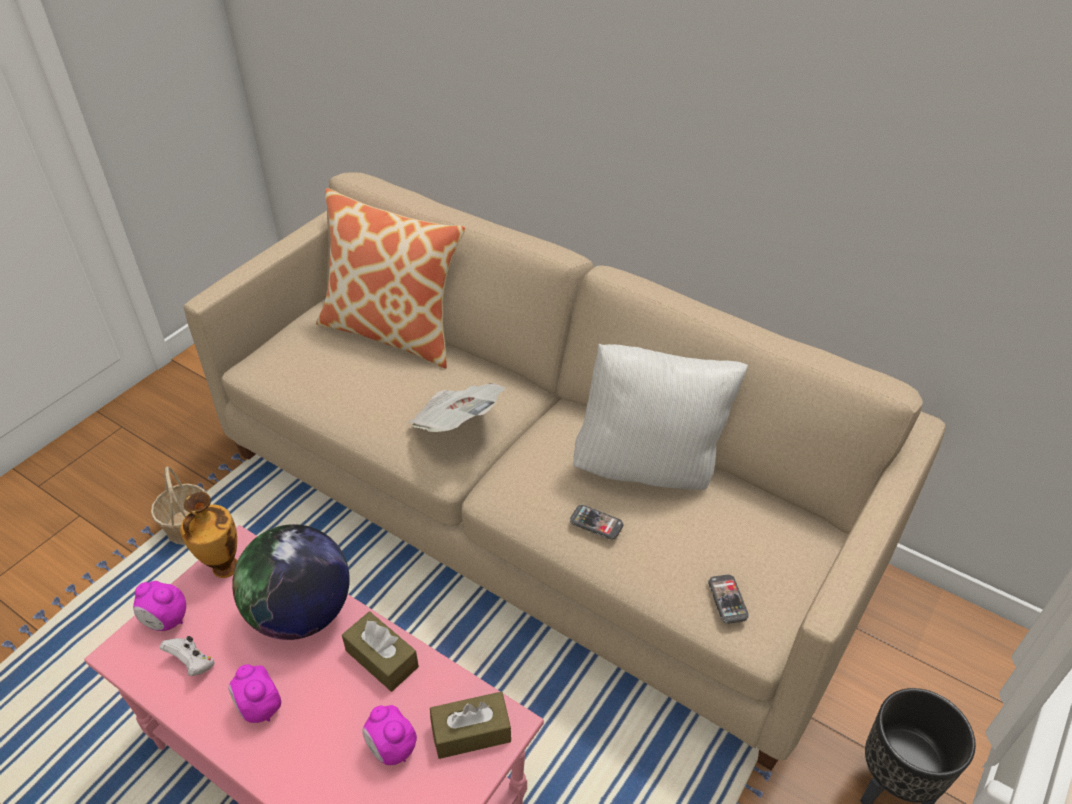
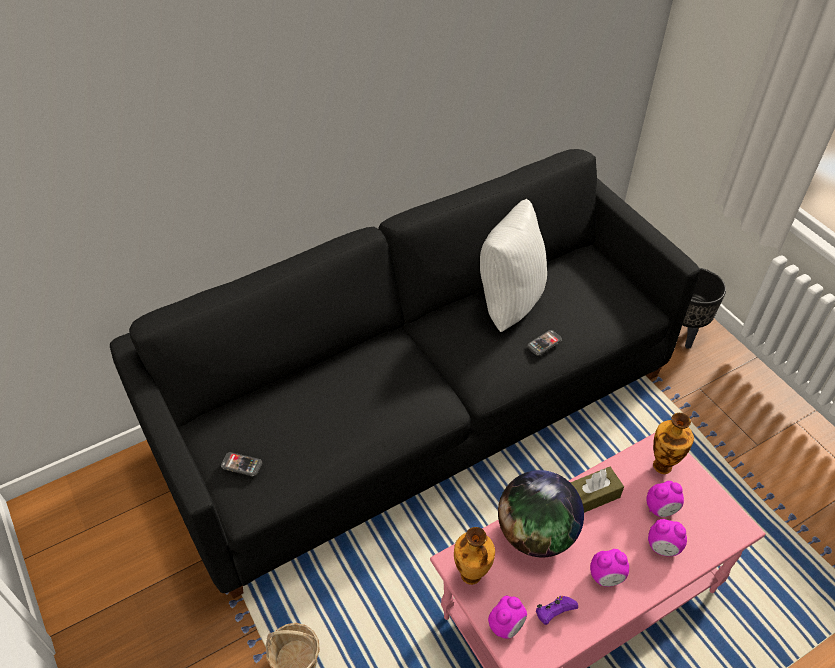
camera: 65 degrees left, 5 degrees up
(193, 664) = (553, 613): white game controller -> purple game controller
(327, 766) = (663, 547): none -> alarm clock
(393, 331) = (278, 393): pillow -> none
(457, 424) = (415, 384): newspaper -> none
(471, 732) = (663, 464): brown tissue box -> vase
(538, 511) = (418, 410): beige sofa -> black sofa
(727, 600) = (621, 311): phone -> phone (241, 465)

